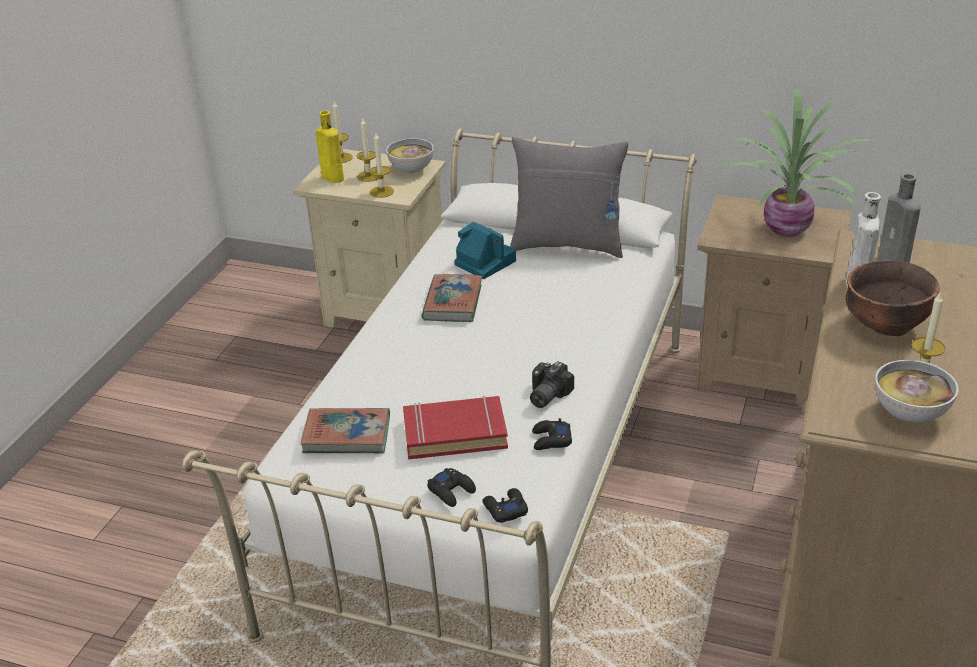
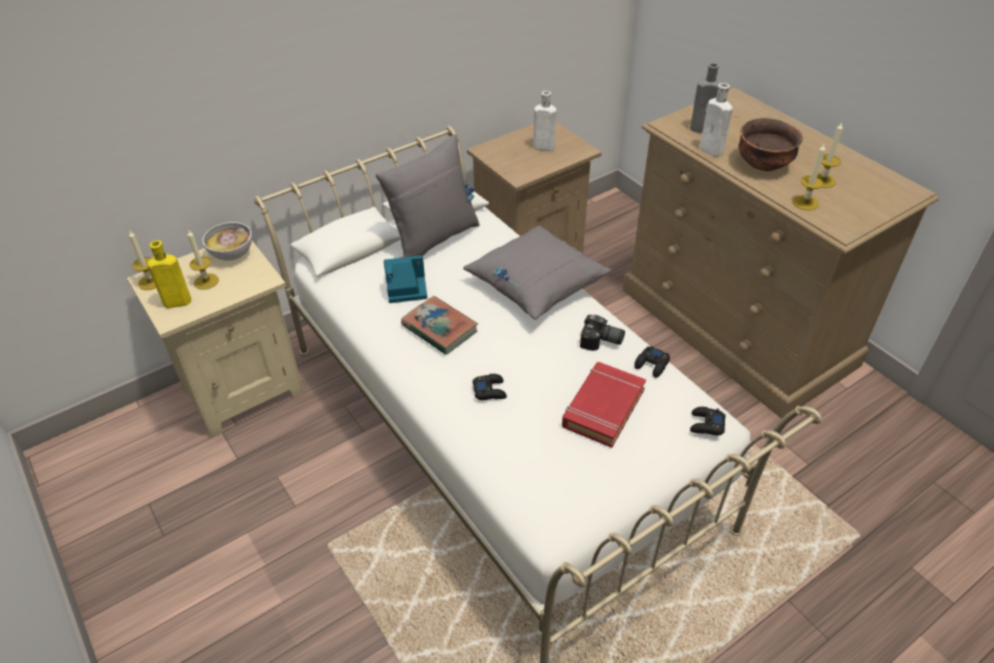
camera: 55 degrees left, 10 degrees up
(347, 435) = (550, 469): book -> none
(381, 192) = (242, 286): candle -> candle (805, 202)
(451, 491) = (666, 442): black game controller -> black game controller (490, 390)
(545, 395) = (601, 342): camera -> camera turned 45 degrees counterclockwise
(579, 325) = (536, 285): none -> grey pillow
(789, 229) = (542, 147): potted plant -> white bottle
(910, 414) = (856, 203): bowl -> none

